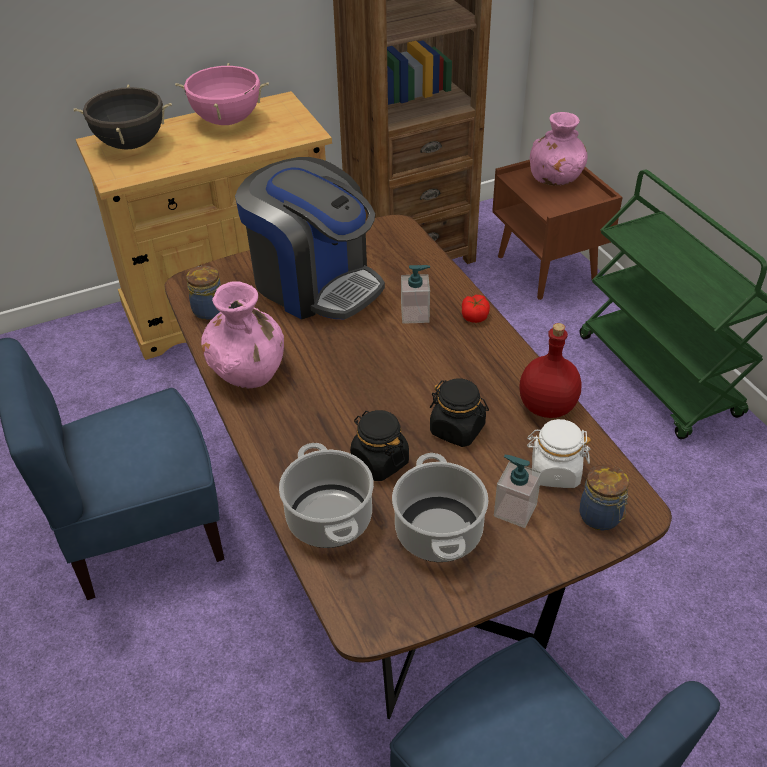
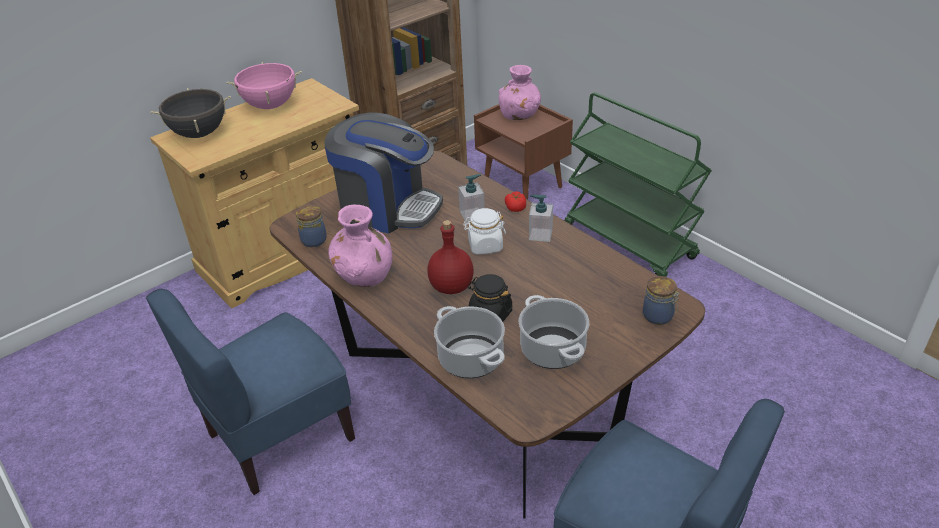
camera: 15 degrees left, 5 degrees down
(457, 429) = (536, 282): black jar -> none
(514, 510) = (599, 325): soap dispenser -> soap dispenser (540, 235)
(546, 407) = (592, 256): red bottle -> red bottle (451, 287)
(554, 471) = (615, 295): white jar -> white jar (485, 246)

